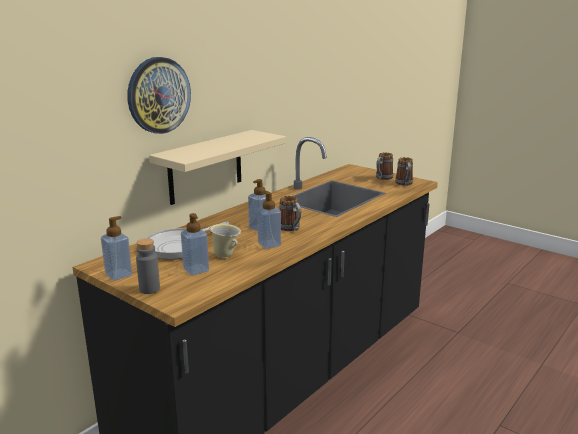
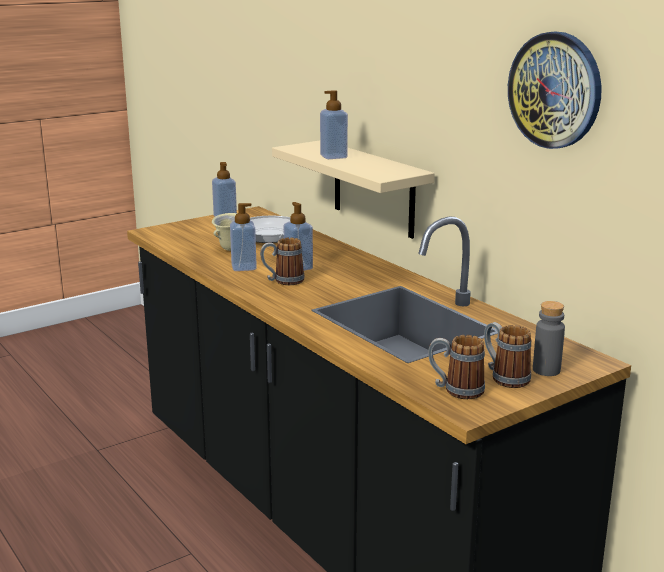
camera: 105 degrees right, 0 degrees up
(149, 289) = (185, 225): grey bottle -> grey bottle (546, 370)
(158, 95) = (334, 78): wall clock -> wall clock (555, 90)
(196, 270) = (207, 238): soap dispenser -> soap dispenser (333, 157)

